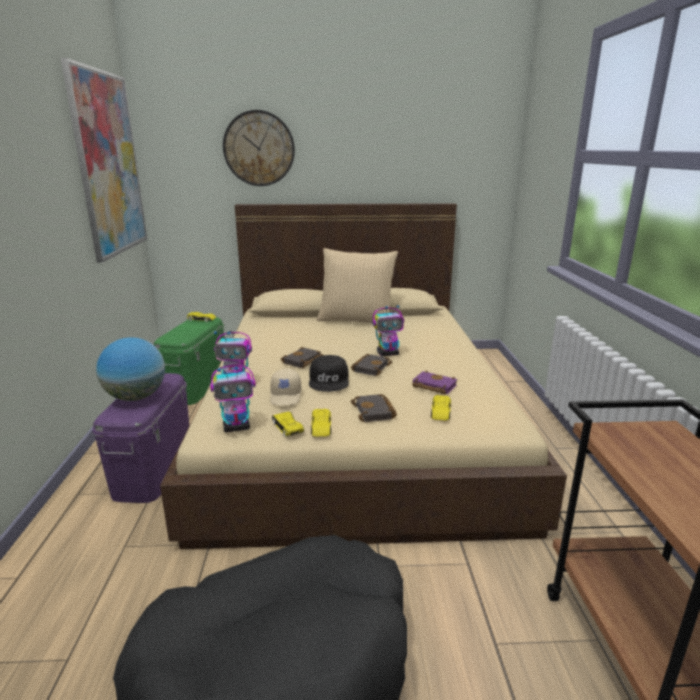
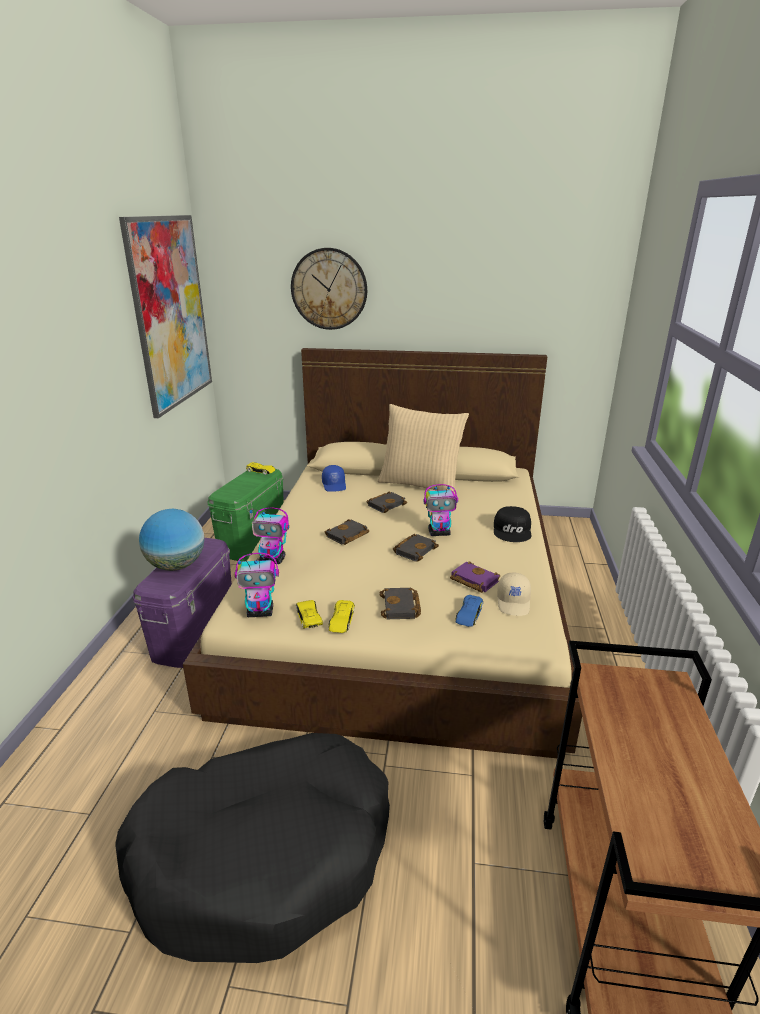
camera: 10 degrees right, 5 degrees up
(277, 325) = (334, 485): none -> blue cap
(286, 396) = (317, 579): beige cap -> beige cap (514, 602)
(329, 380) = (367, 563): black cap -> black cap (512, 530)
(331, 336) = (386, 504): none -> black book
(440, 412) = (469, 614): yellow toy car -> blue toy car

